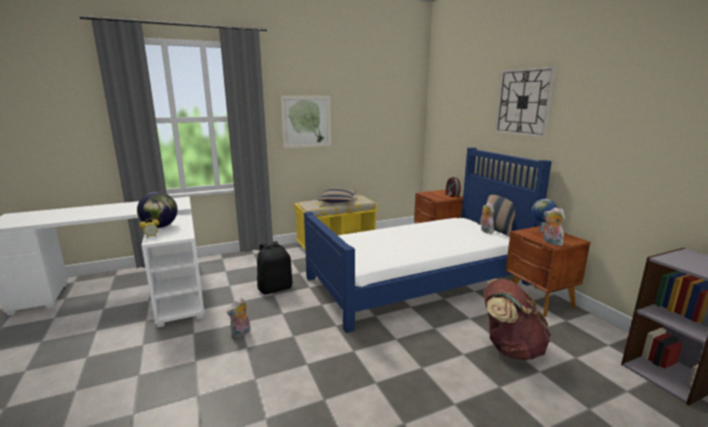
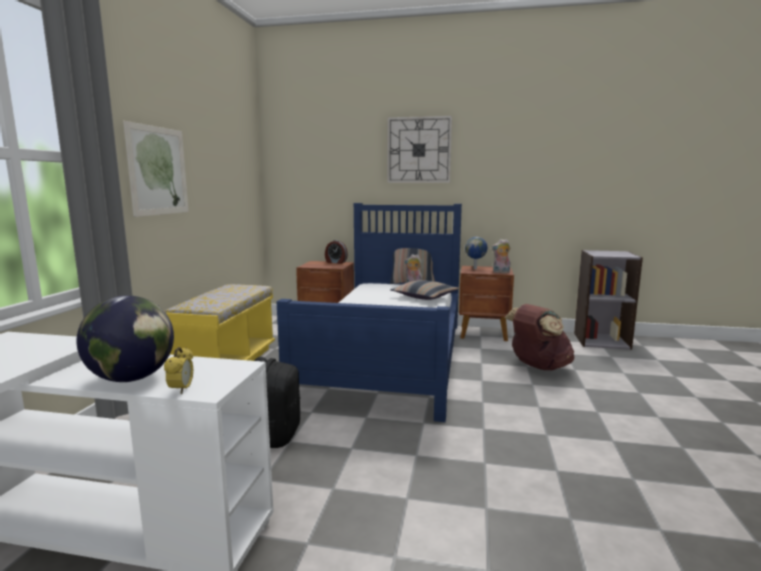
camera: 55 degrees left, 5 degrees down
(241, 333) = (365, 494): plush toy -> none
(337, 200) = (224, 294): pillow -> pillow (424, 297)

